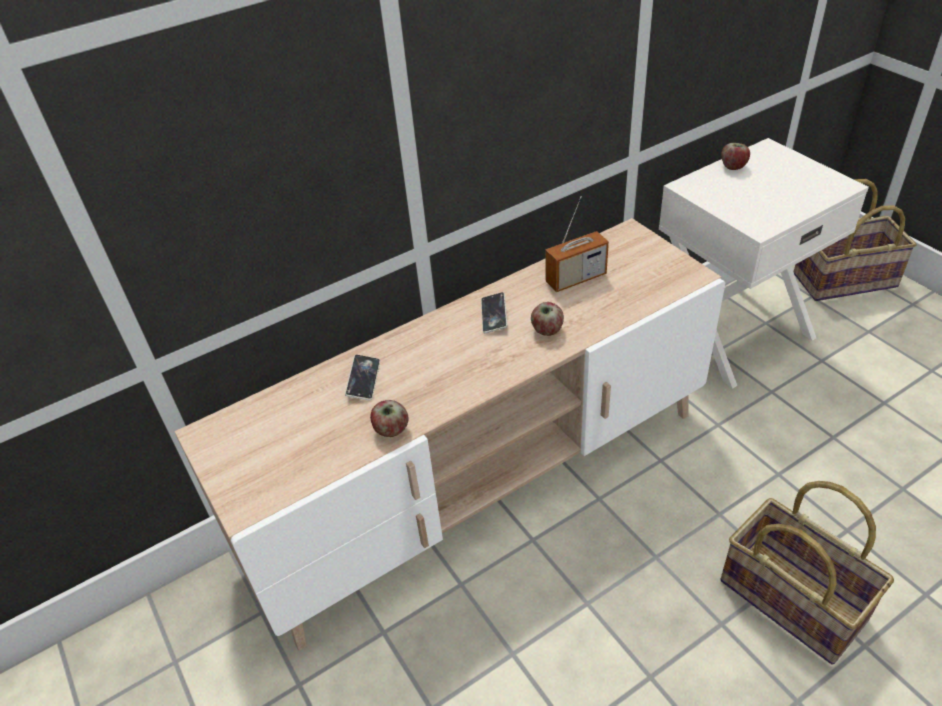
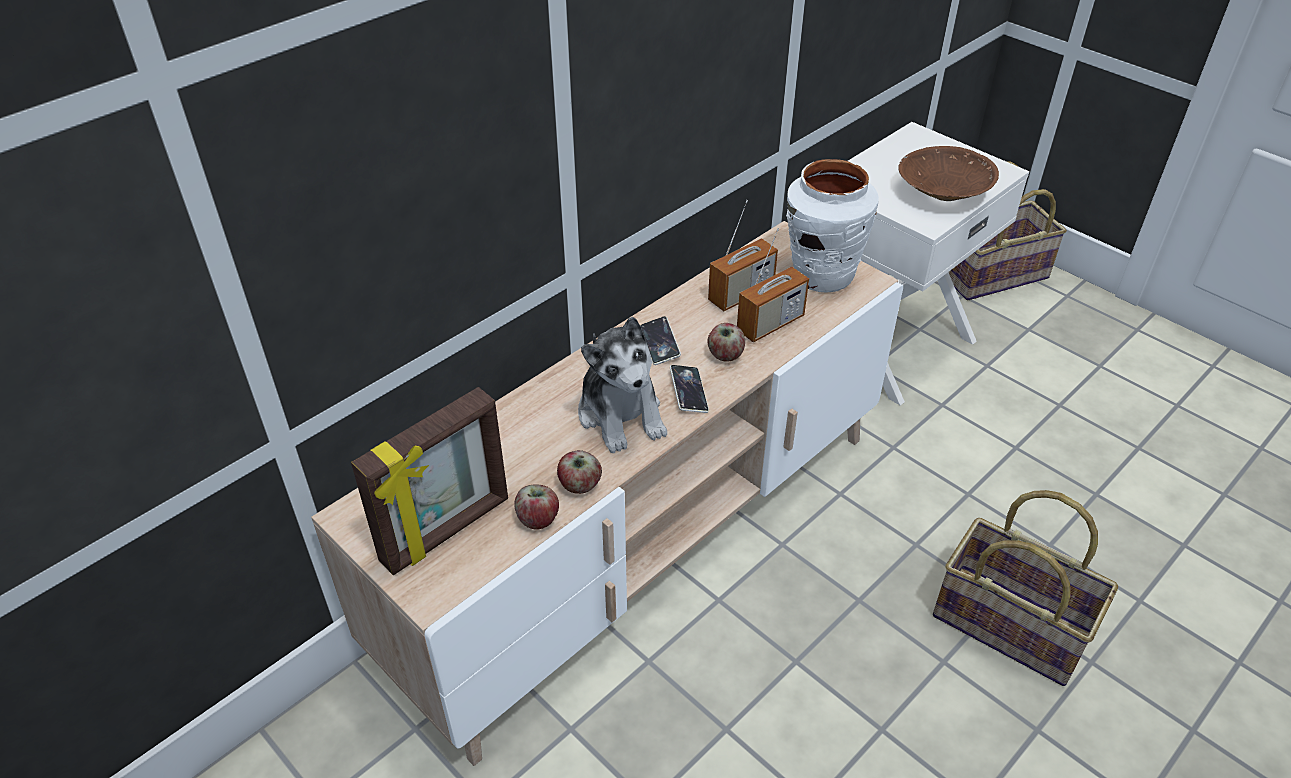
camera: 15 degrees left, 0 degrees up
(273, 456) = (447, 531): none -> picture frame
(363, 380) = (529, 432): phone -> phone (688, 392)
(444, 373) = (621, 414): none -> plush toy
(594, 306) = (770, 324): none -> radio
(652, 267) = (821, 275): none -> white vase
(733, 166) = (883, 156): apple -> apple (538, 519)
(778, 202) = (942, 194): none -> brown bowl

